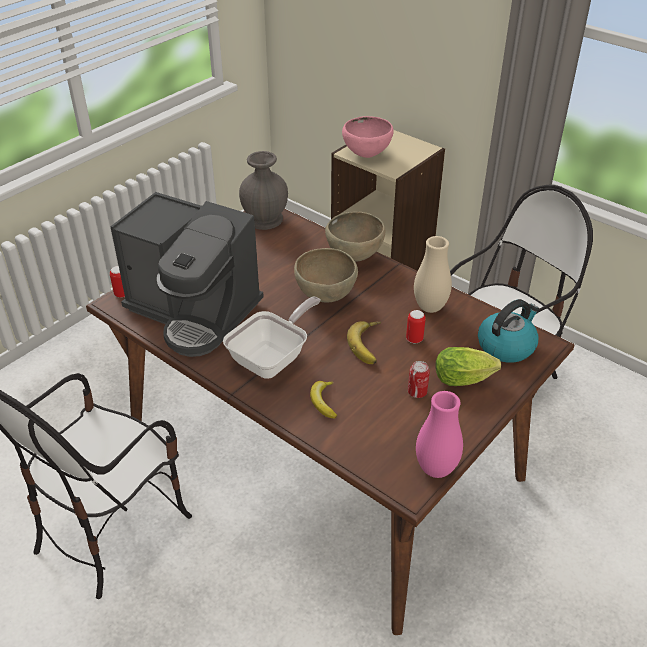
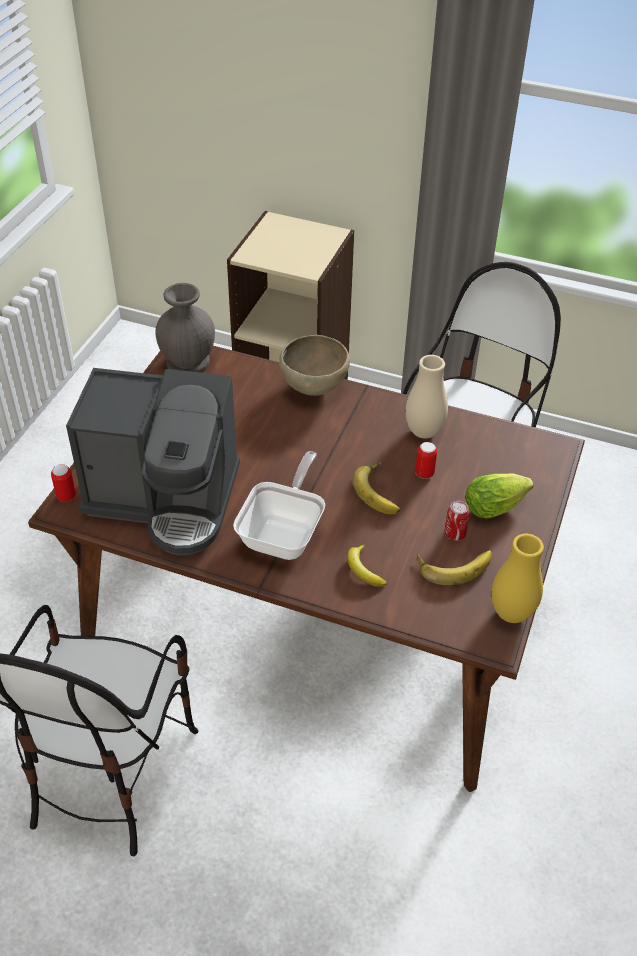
camera: 20 degrees left, 5 degrees up
(325, 296) = (305, 445): brown bowl -> none
(367, 155) = (270, 255): pink bowl -> none
(403, 417) = (454, 565): none -> banana
(436, 469) = (511, 613): pink vase -> yellow vase
(506, 346) = (520, 458): kettle -> none

